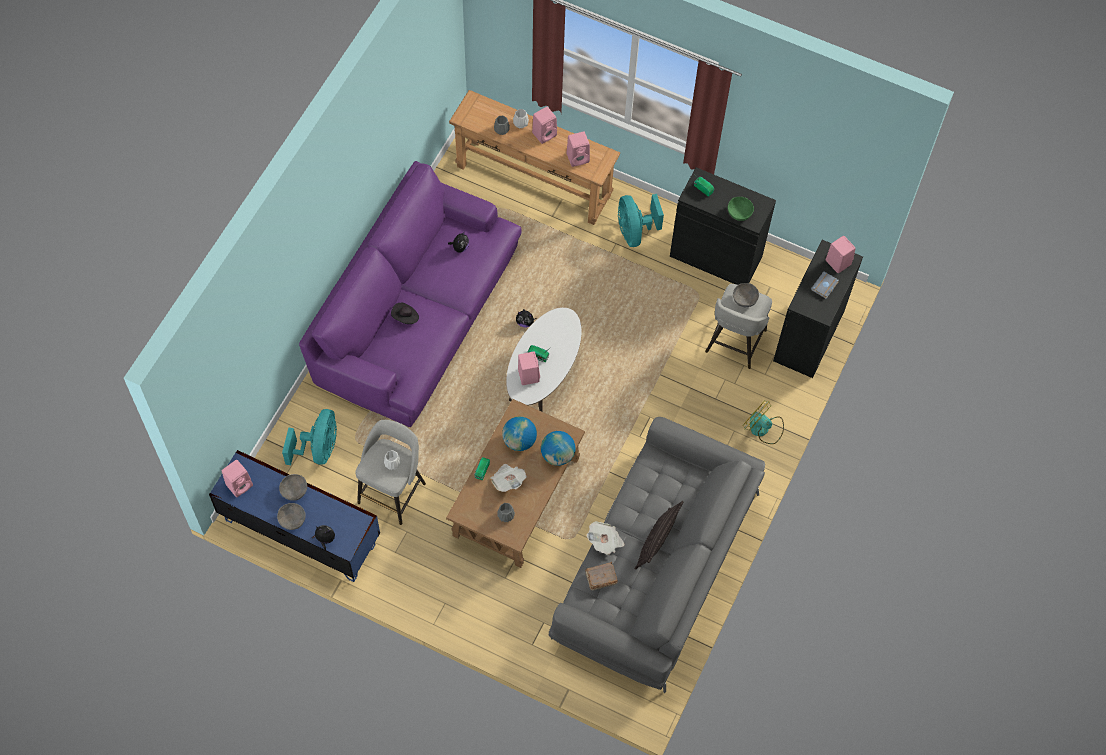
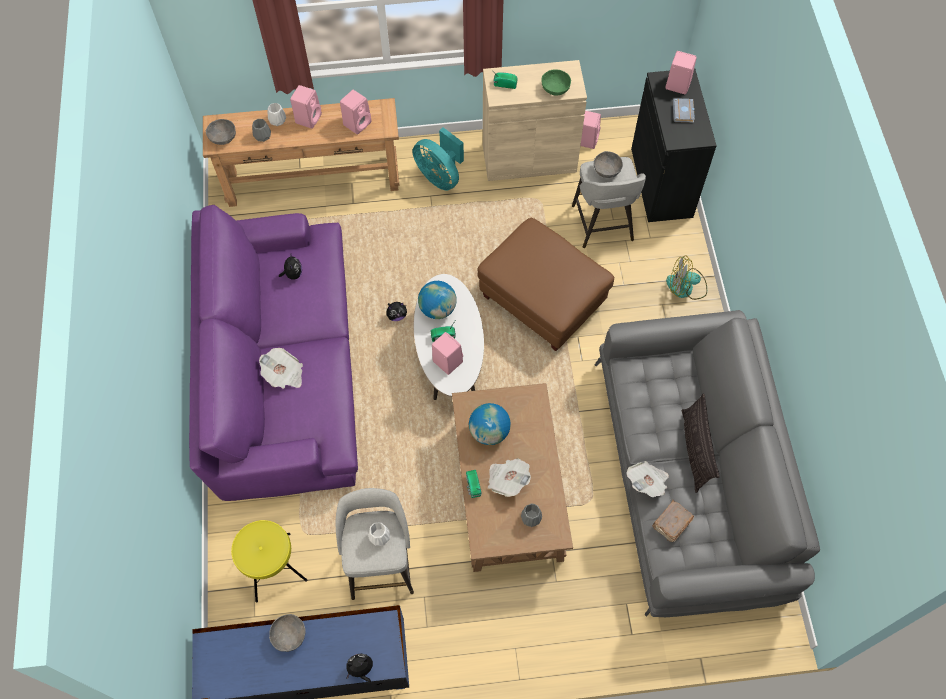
camera: 30 degrees left, 0 degrees up
(240, 484) = (221, 667): pink speaker -> pink speaker (587, 139)
(292, 520) = (309, 670): grey bowl -> grey bowl (223, 137)
(319, 449) = (272, 566): turquoise fan -> yellow stool
(405, 317) = (284, 374): black hat -> newspaper
(557, 455) = (537, 423): globe -> globe (438, 309)
(643, 374) = (543, 300): none -> brown ottoman
(715, 256) = (529, 158): black cabinet -> beige cabinet

